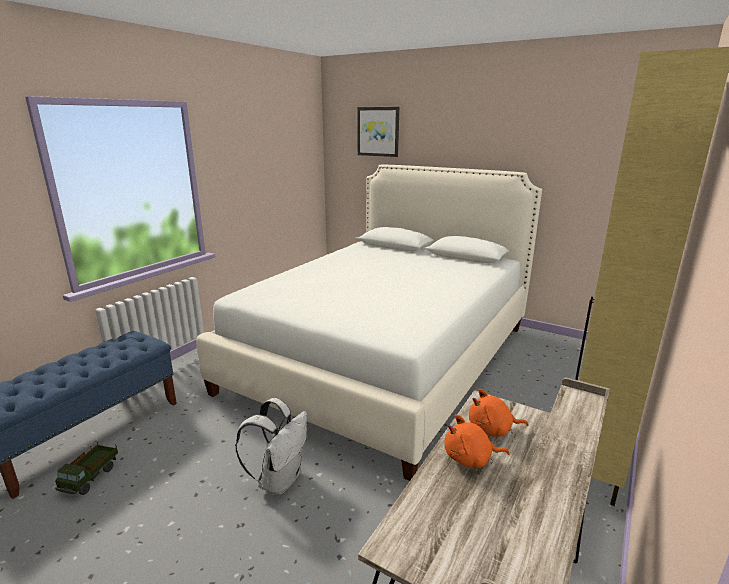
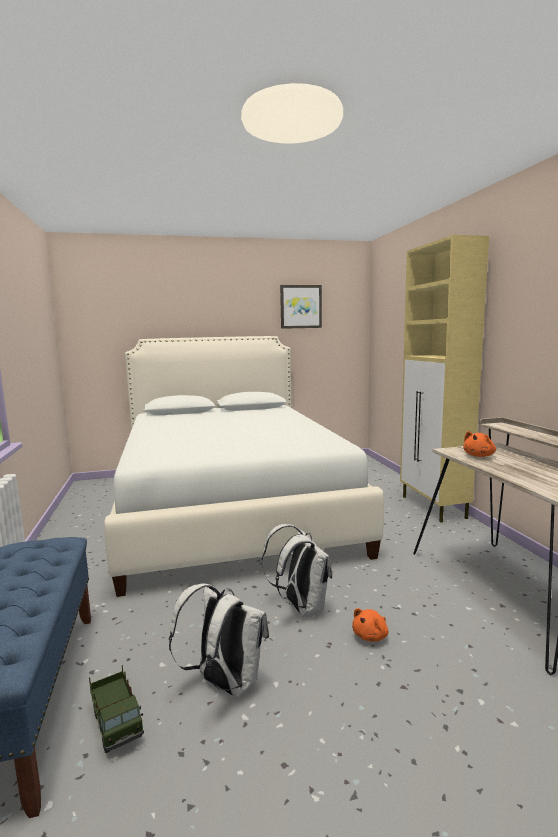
camera: 45 degrees left, 10 degrees down
(154, 498) = (224, 683): none -> white backpack
(378, 131) = (129, 308): picture -> picture (300, 306)
(470, 459) = (501, 465): orange plush toy -> orange plush toy (371, 636)

